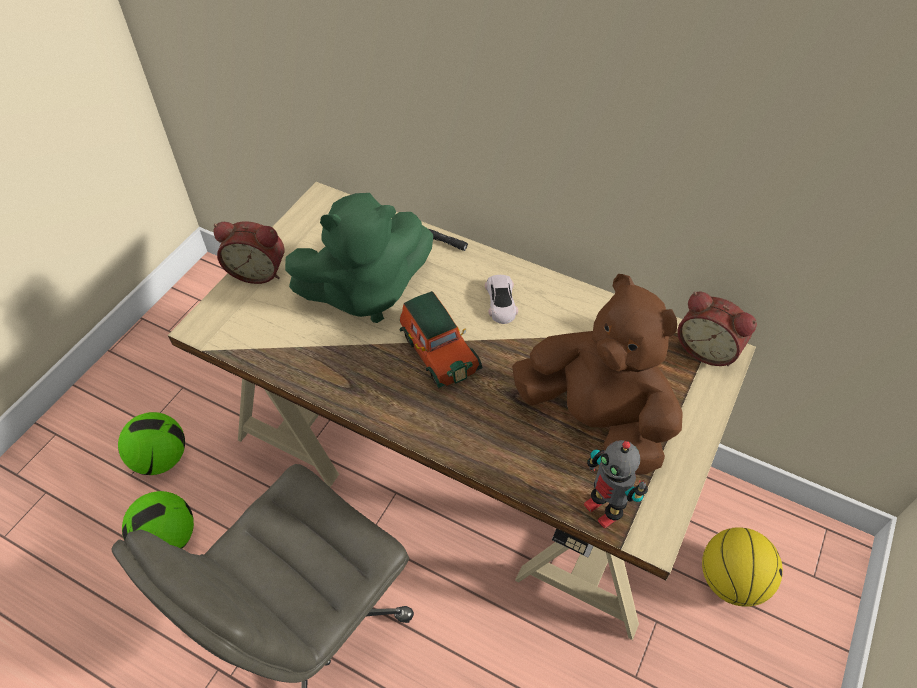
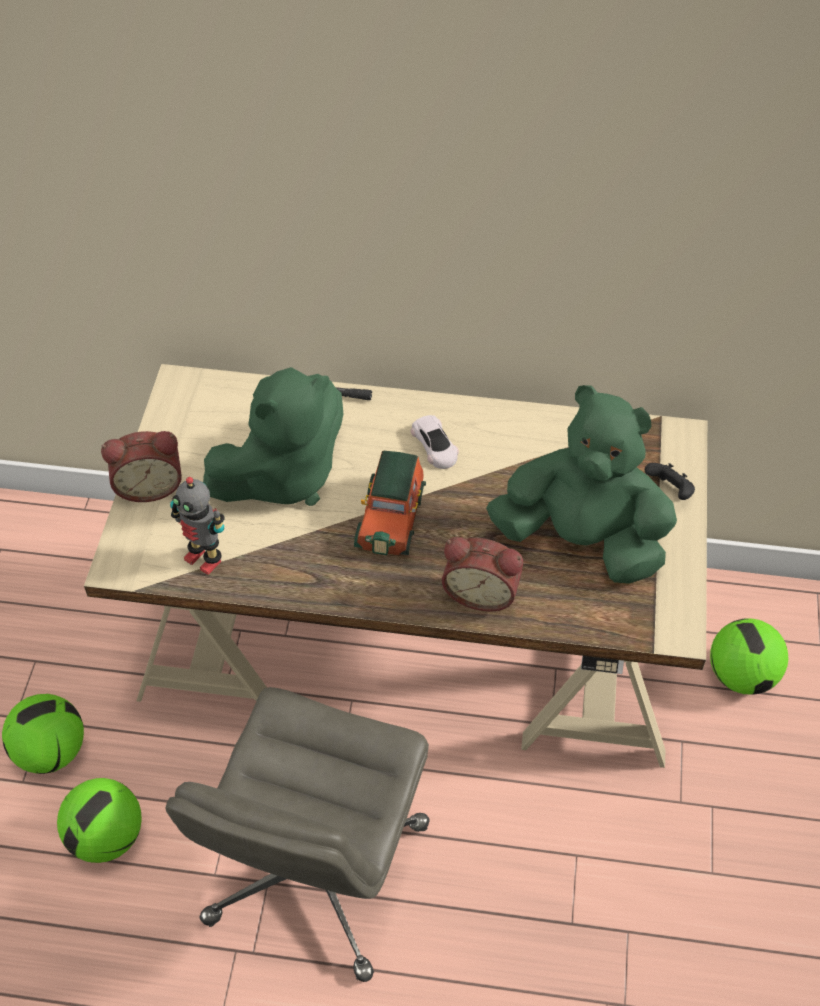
camera: 20 degrees left, 0 degrees up
(437, 350) = (391, 516): toy car -> toy car turned 60 degrees clockwise
(595, 420) = (582, 540): brown plush toy -> green plush toy
(604, 509) = (624, 621): toy robot -> toy robot (205, 558)
(695, 400) = (669, 491): none -> black game controller
(708, 348) = (662, 435): alarm clock -> alarm clock (481, 592)
(731, 580) = (741, 675): basketball -> football

